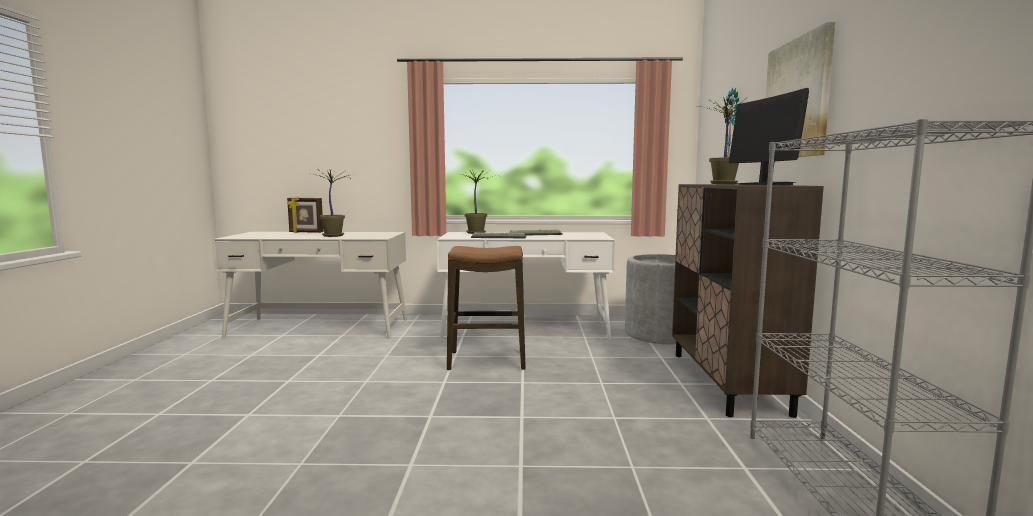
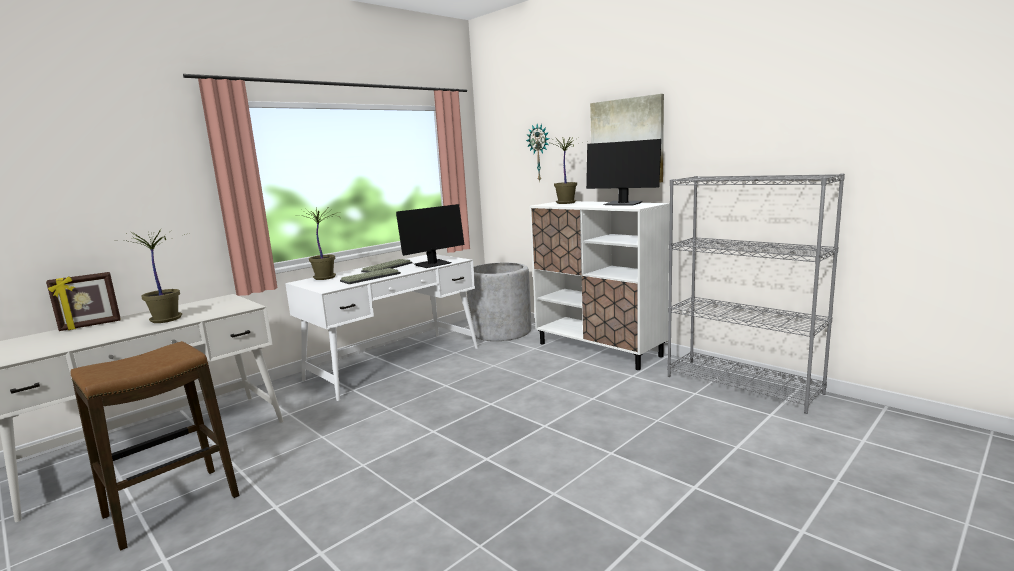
camera: 45 degrees left, 5 degrees up
(486, 361) = (426, 400): stool -> stool (171, 507)
(571, 237) = (433, 264): none -> monitor
(727, 382) = (599, 350): brown cabinet -> white cabinet

